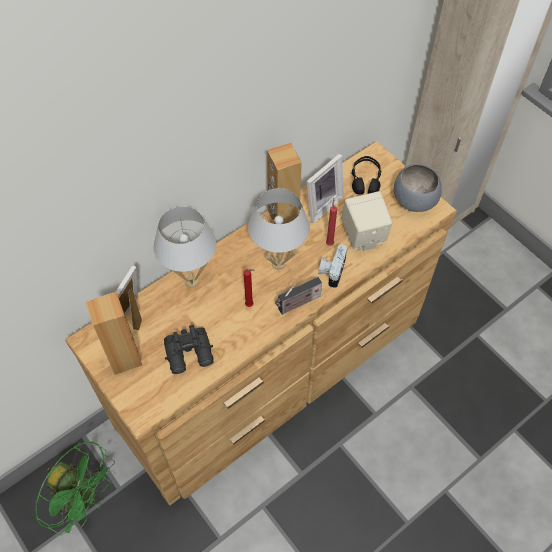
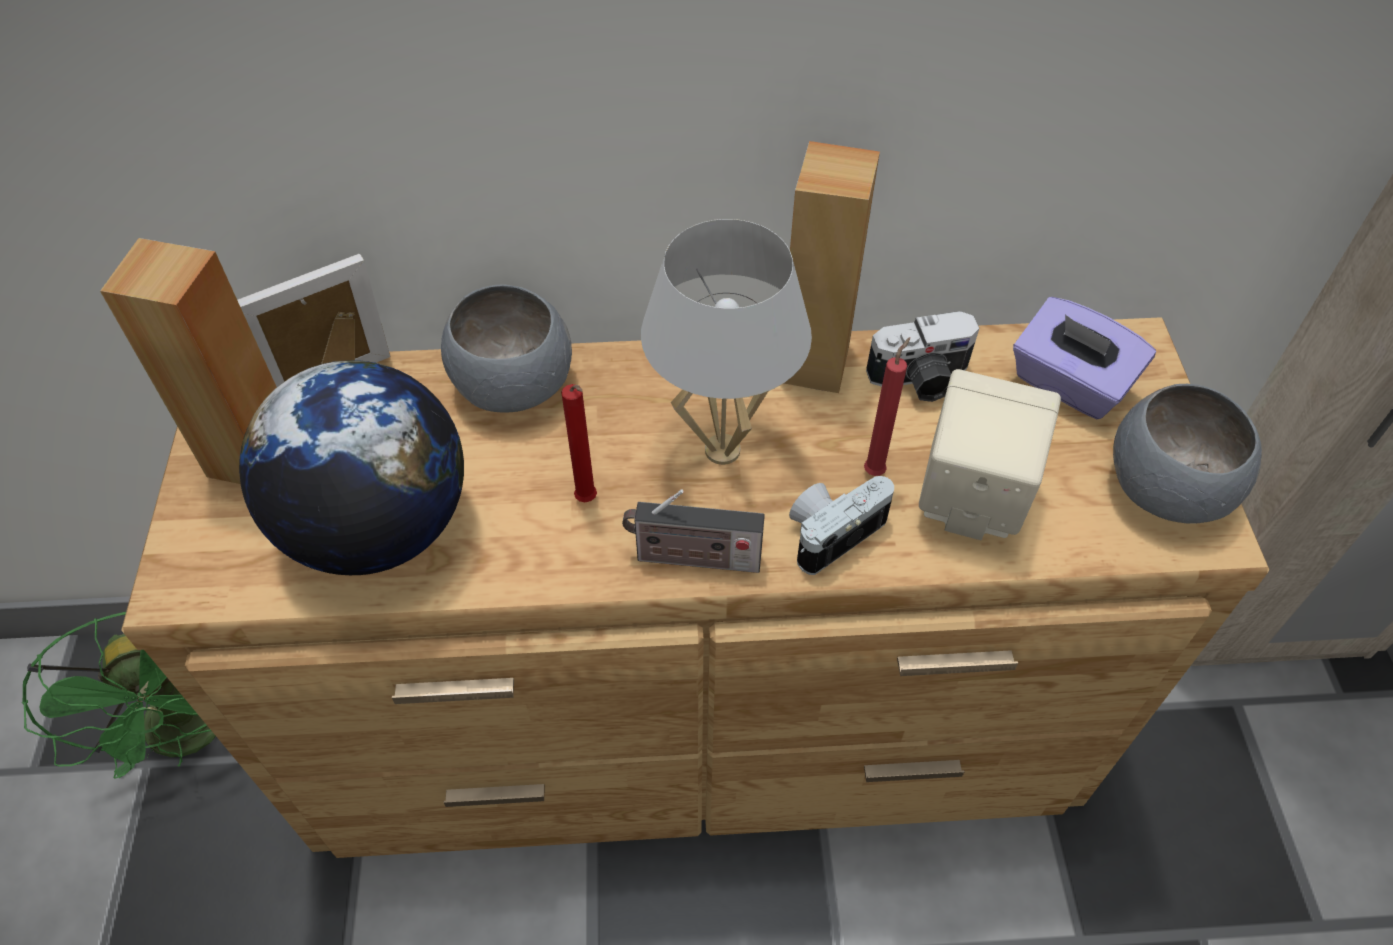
camera: 35 degrees right, 5 degrees down
(190, 354) = (378, 527): black binoculars -> globe
(191, 281) = (513, 385): white table lamp -> grey bowl
(321, 204) = (921, 380): picture frame -> camera
(365, 180) = (1068, 384): black headphones -> purple tissue box

